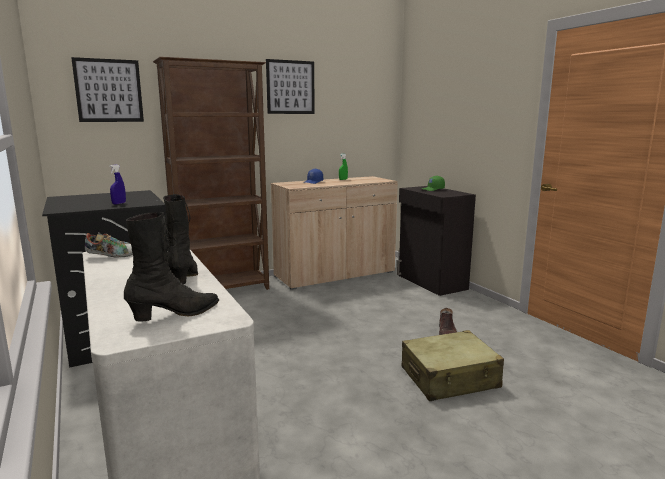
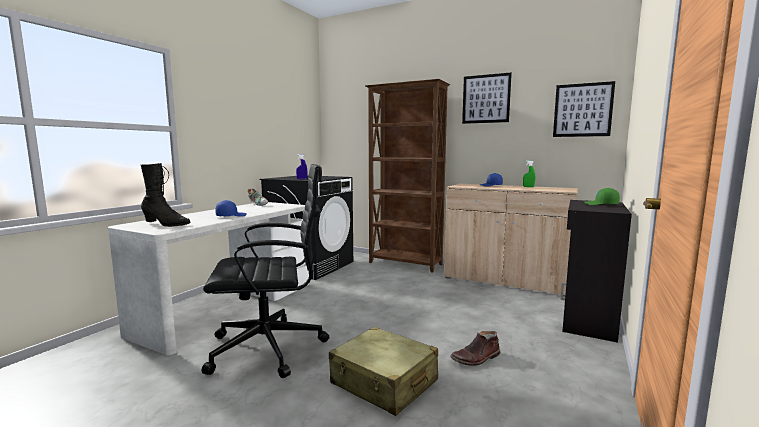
camera: 55 degrees right, 5 degrees down
(109, 90) = (355, 112): picture -> picture (582, 110)
(184, 278) = (231, 216): black boot -> blue cap
(327, 416) = (271, 347): none -> black office chair

